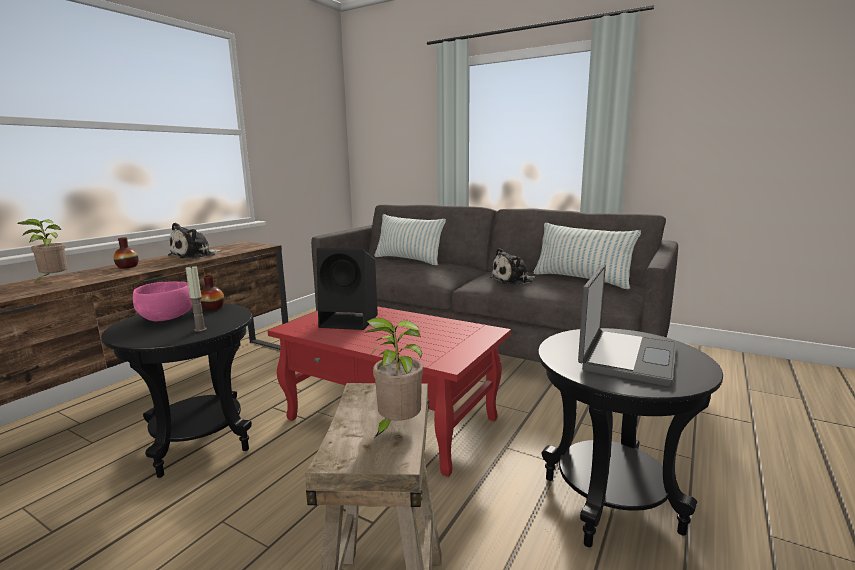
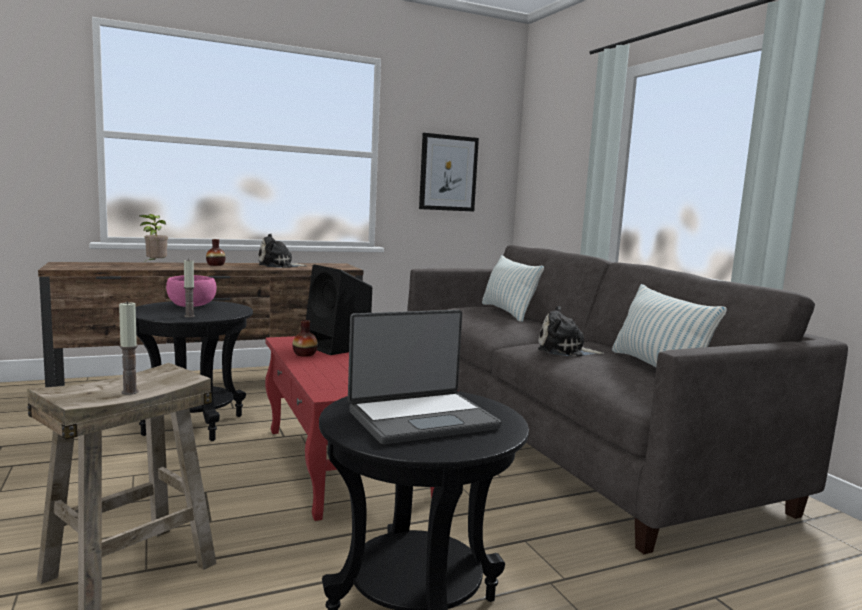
camera: 35 degrees right, 5 degrees down
(212, 307) = (232, 306): vase -> vase (304, 354)
(301, 146) = (448, 173): none -> picture
(397, 427) = (130, 392): potted plant -> candle

